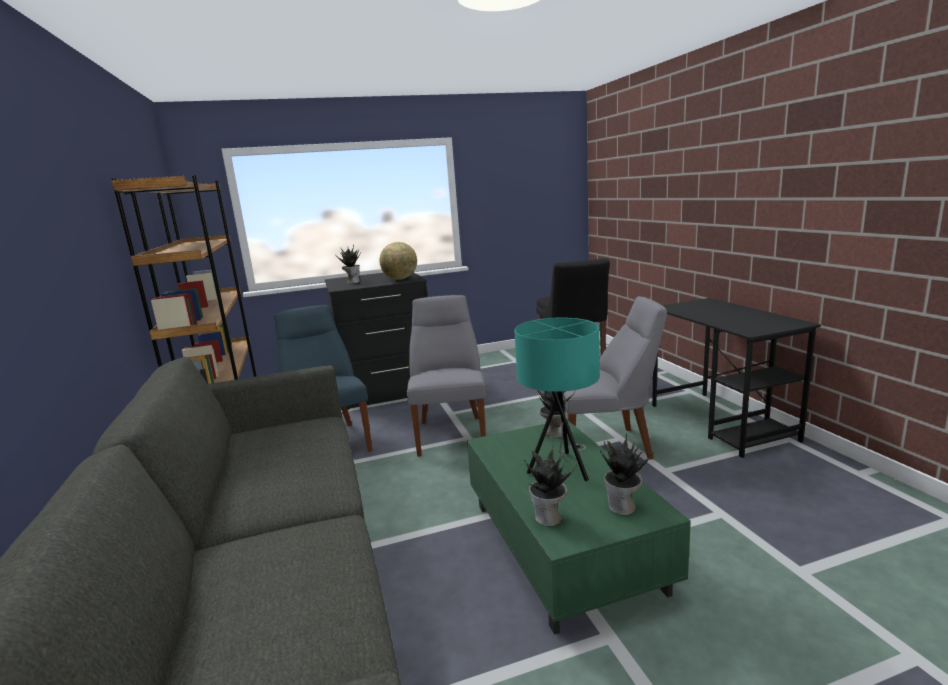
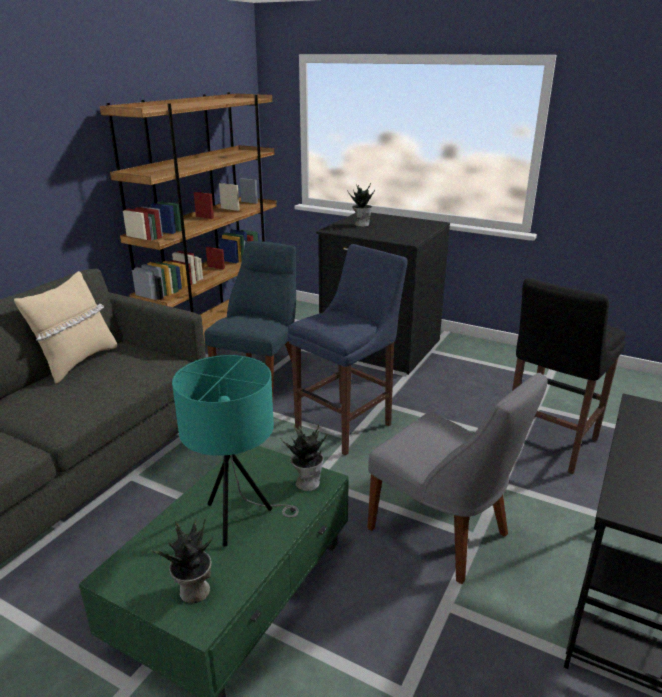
camera: 45 degrees right, 10 degrees up
(232, 456) = (77, 362): none -> beige pillow
(400, 279) = (401, 235): globe -> none
(451, 433) = (347, 424): grey chair -> blue stool
(549, 518) = (142, 553): potted plant -> none

